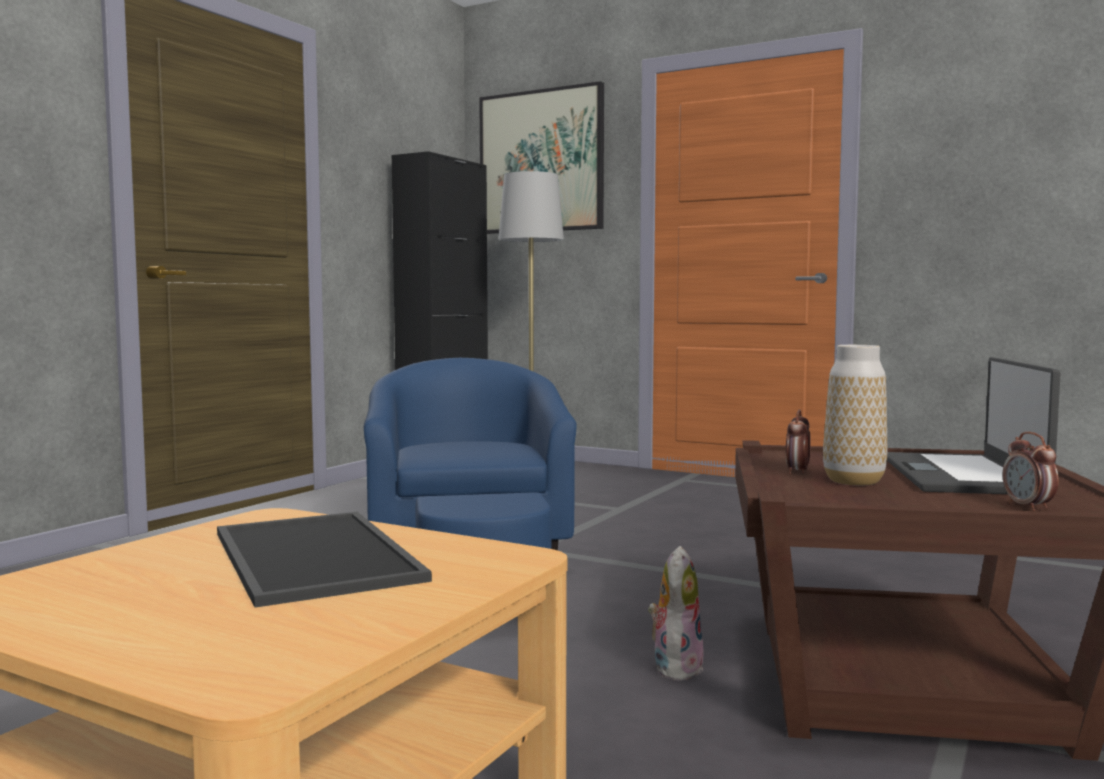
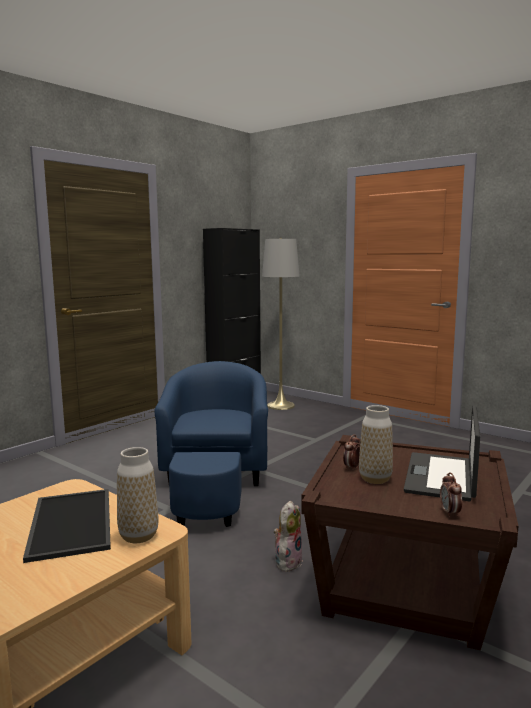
camera: 10 degrees right, 5 degrees up
(474, 564) = (138, 536): none -> vase
(541, 161) = (291, 226): picture -> none

